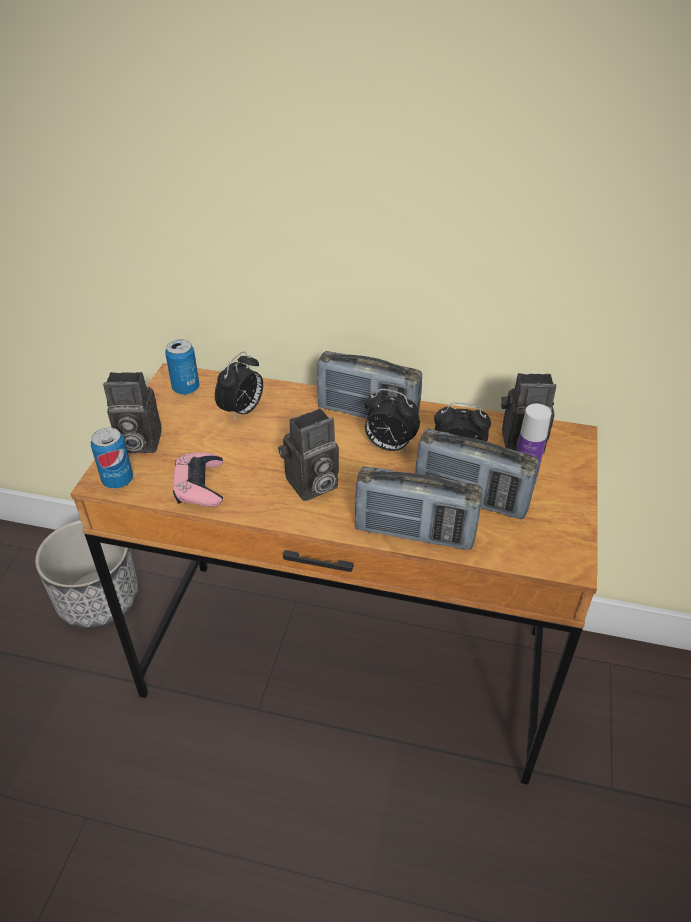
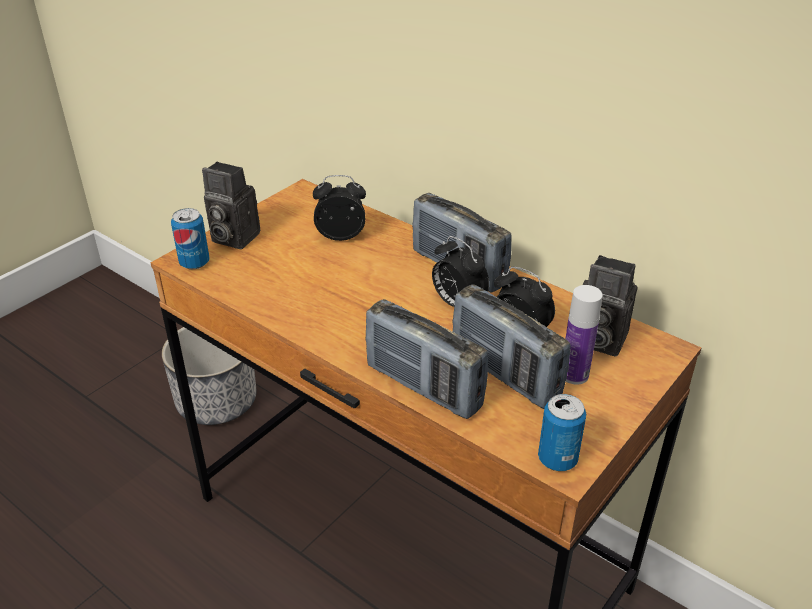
camera: 25 degrees right, 5 degrees down
(186, 388) = (306, 204): can -> can (557, 459)
(200, 485) = (258, 286): pink game controller -> none
(242, 411) = (341, 236): alarm clock -> alarm clock turned 150 degrees counterclockwise
(311, 486) = (356, 316): camera -> none

